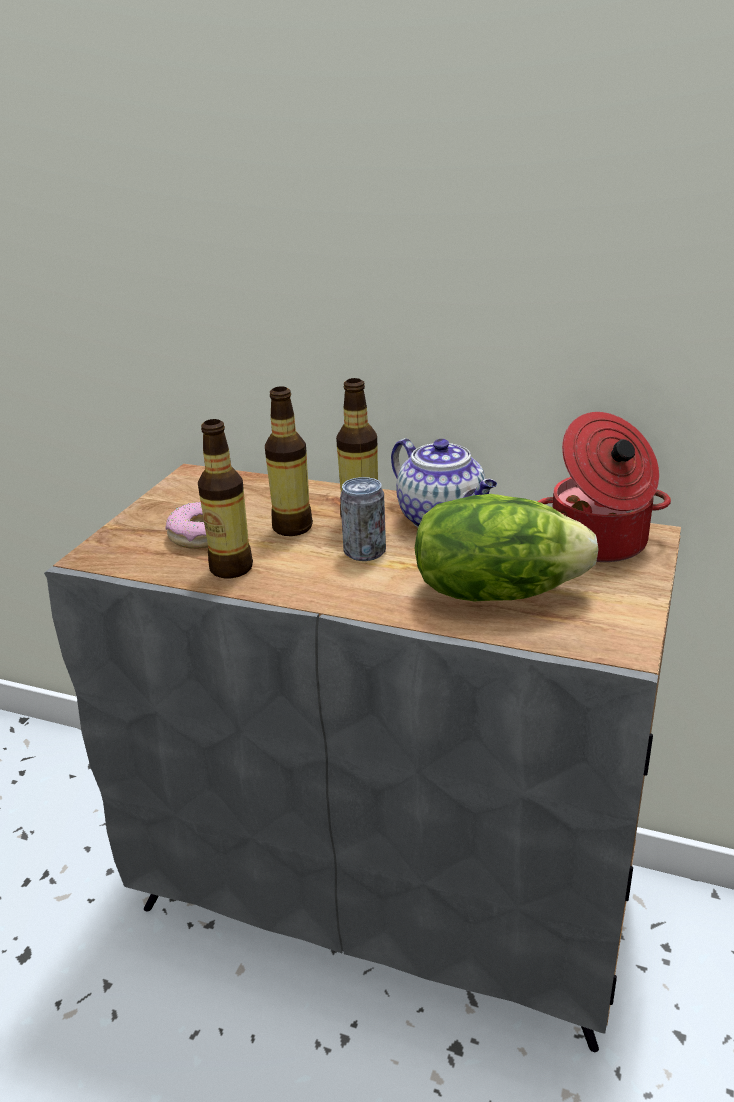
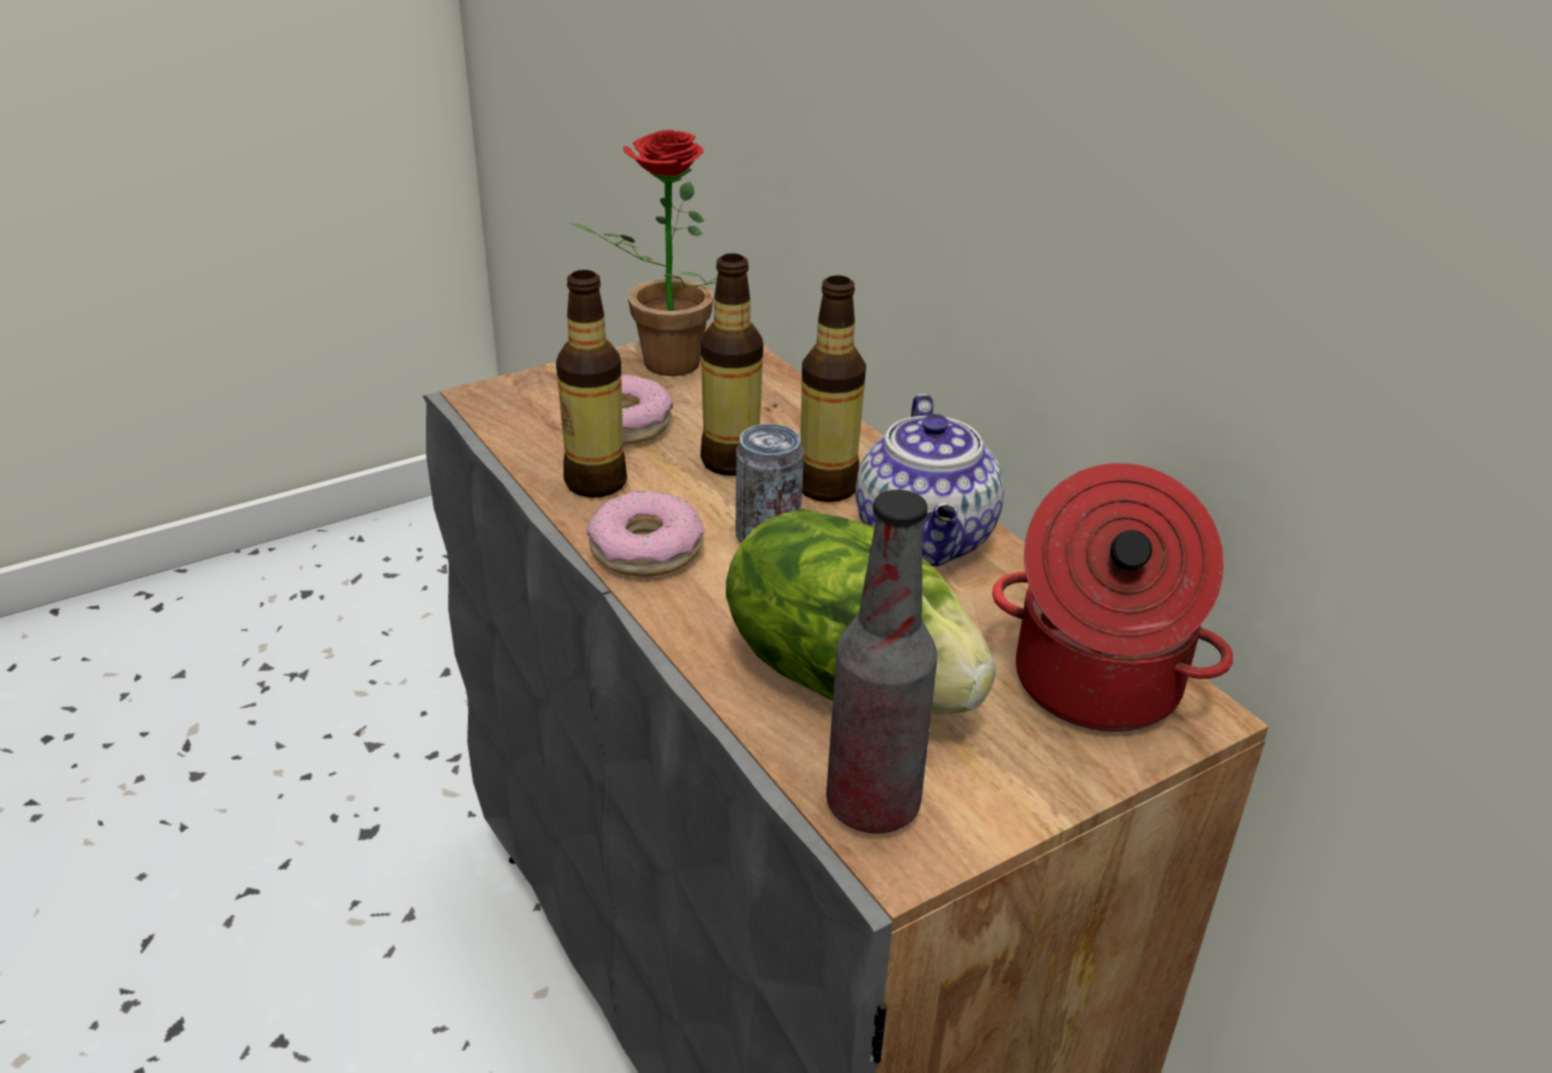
camera: 35 degrees right, 5 degrees up
(180, 499) = (660, 366): none -> potted plant
(310, 585) = (646, 549): none -> donut
(584, 635) = (872, 805): none -> bottle

